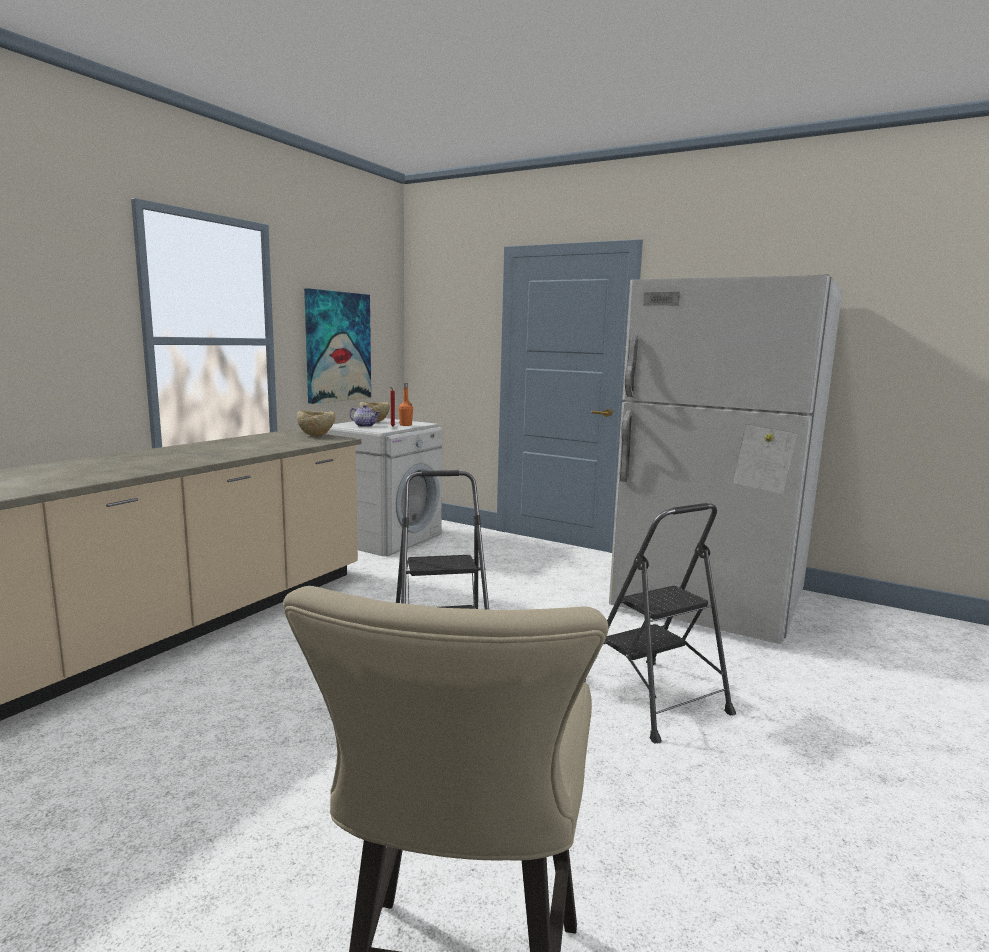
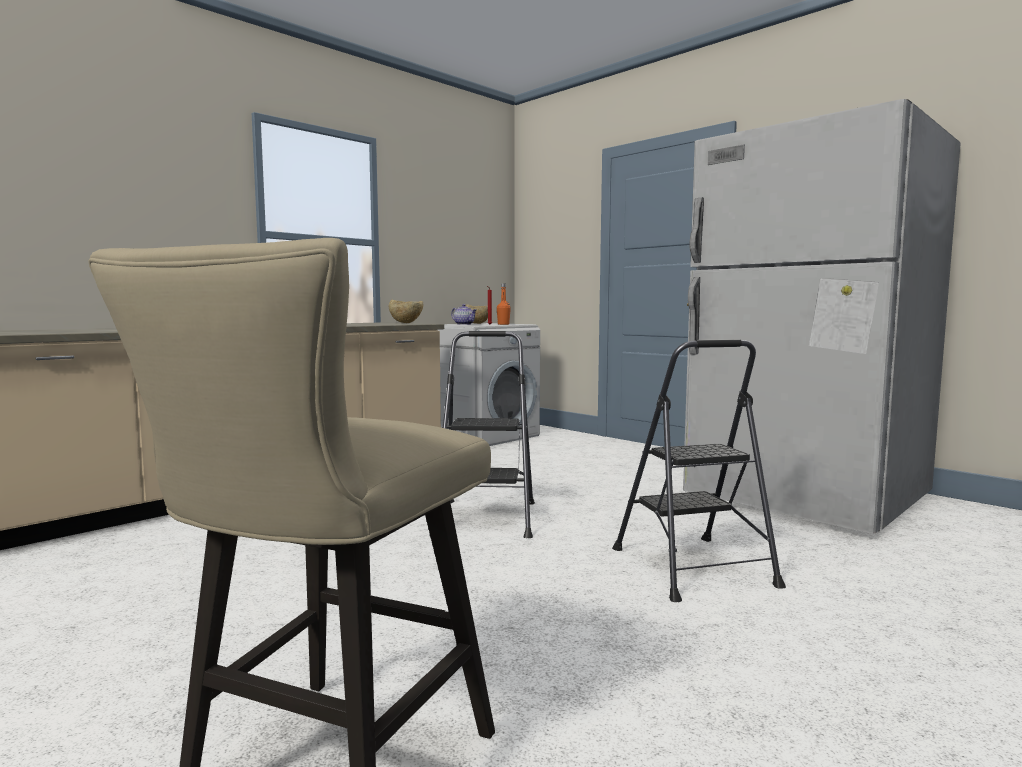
camera: 15 degrees right, 5 degrees down
(338, 347) = (444, 252): picture -> none

